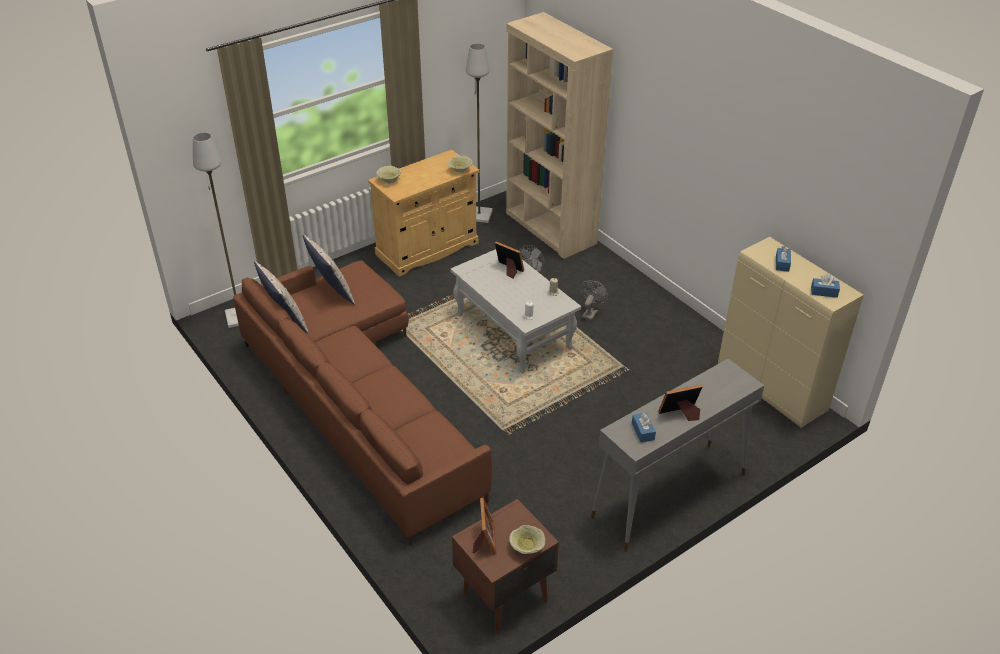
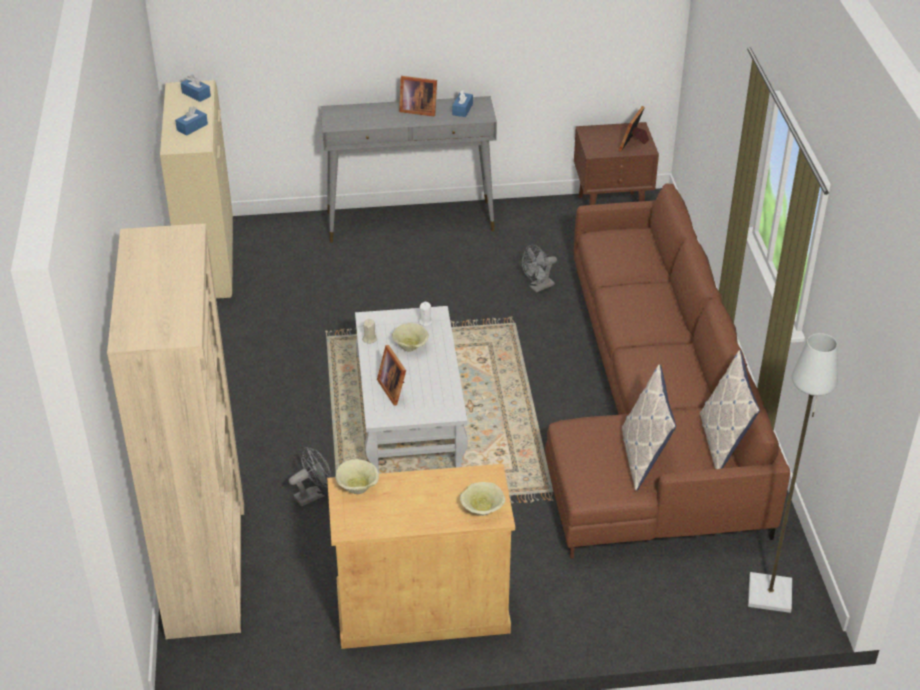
camera: 150 degrees left, 0 degrees up
(478, 215) = (288, 647): grey floor lamp -> none
(526, 548) = (604, 130): beige bowl -> beige bowl (411, 346)
(591, 312) = (293, 411): grey fan -> grey fan (538, 287)

